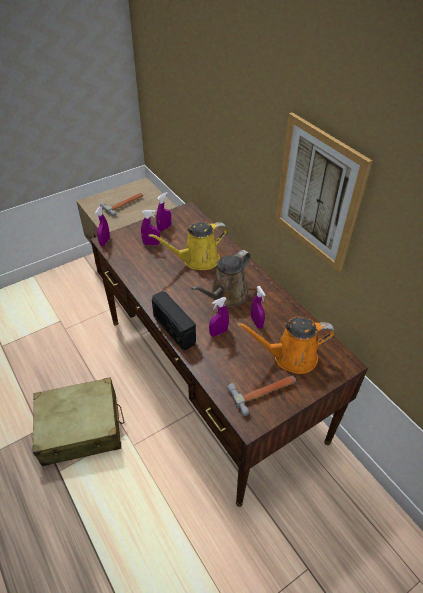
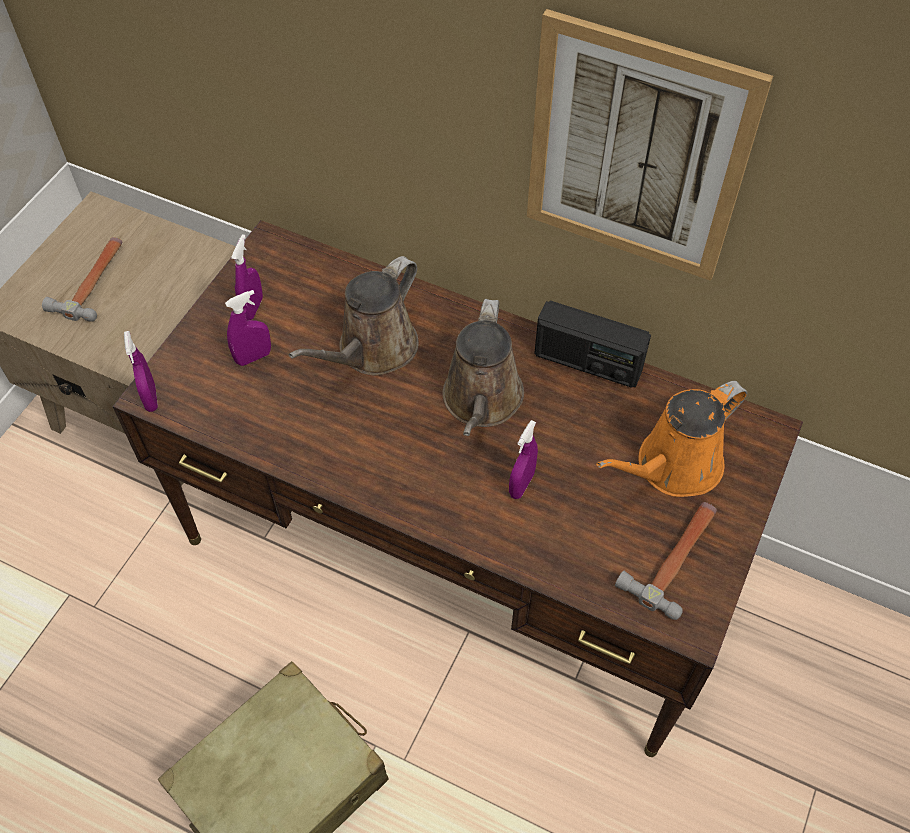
camera: 30 degrees left, 10 degrees up
(173, 330) = (438, 522): radio -> radio (587, 362)
(197, 260) = (372, 350): yellow watering can -> brown watering can
(256, 322) = (573, 430): purple spray bottle -> none

